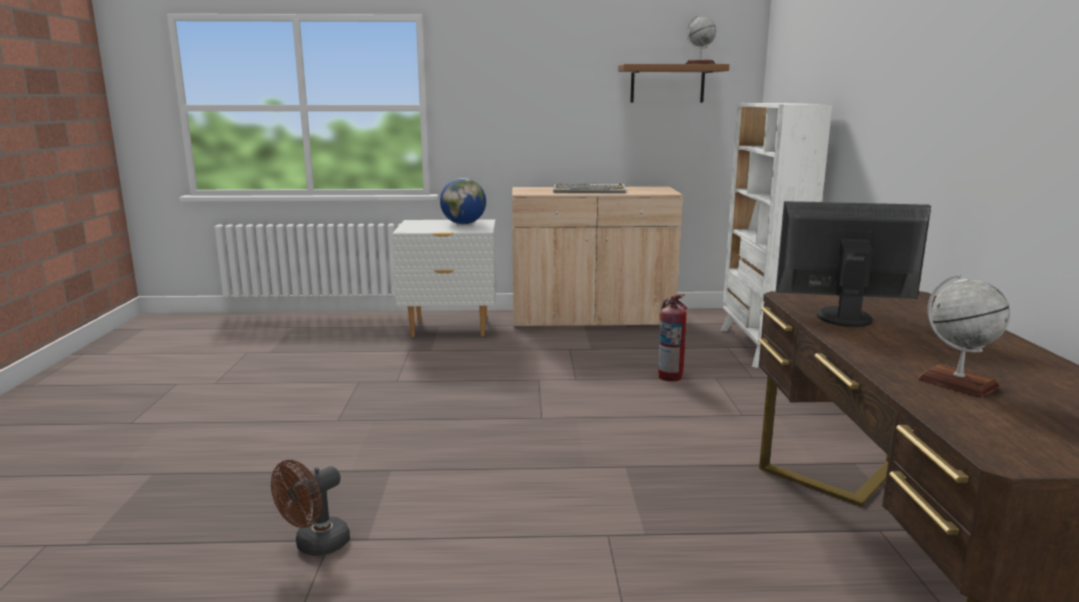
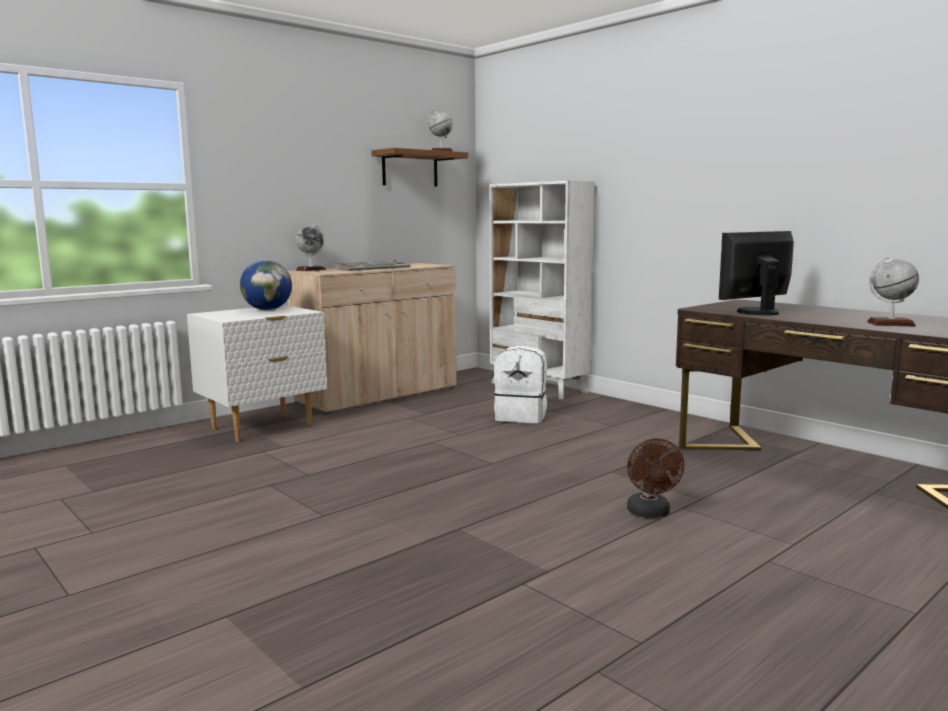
camera: 40 degrees left, 5 degrees down
(315, 546) = (522, 591): brown fan -> brown fan (650, 513)
(532, 188) = (311, 270): none -> globe
(670, 376) = (521, 417): fire extinguisher -> white backpack

